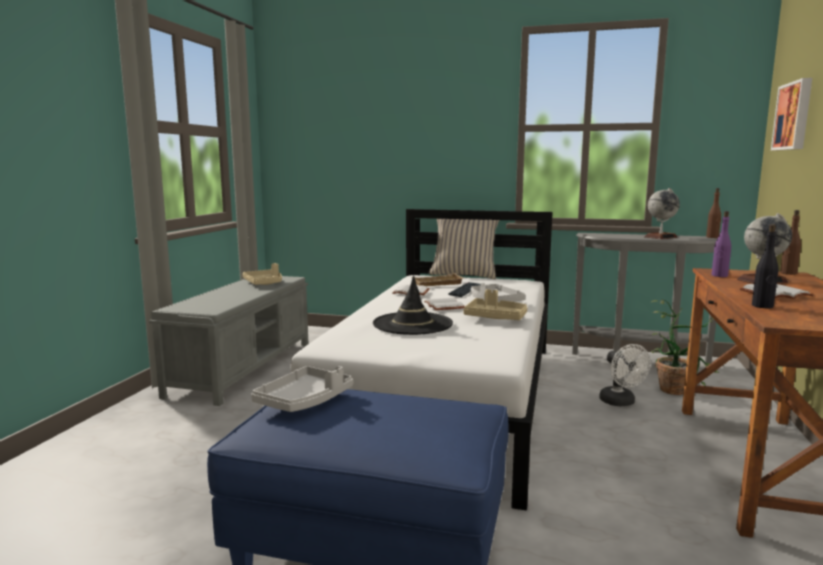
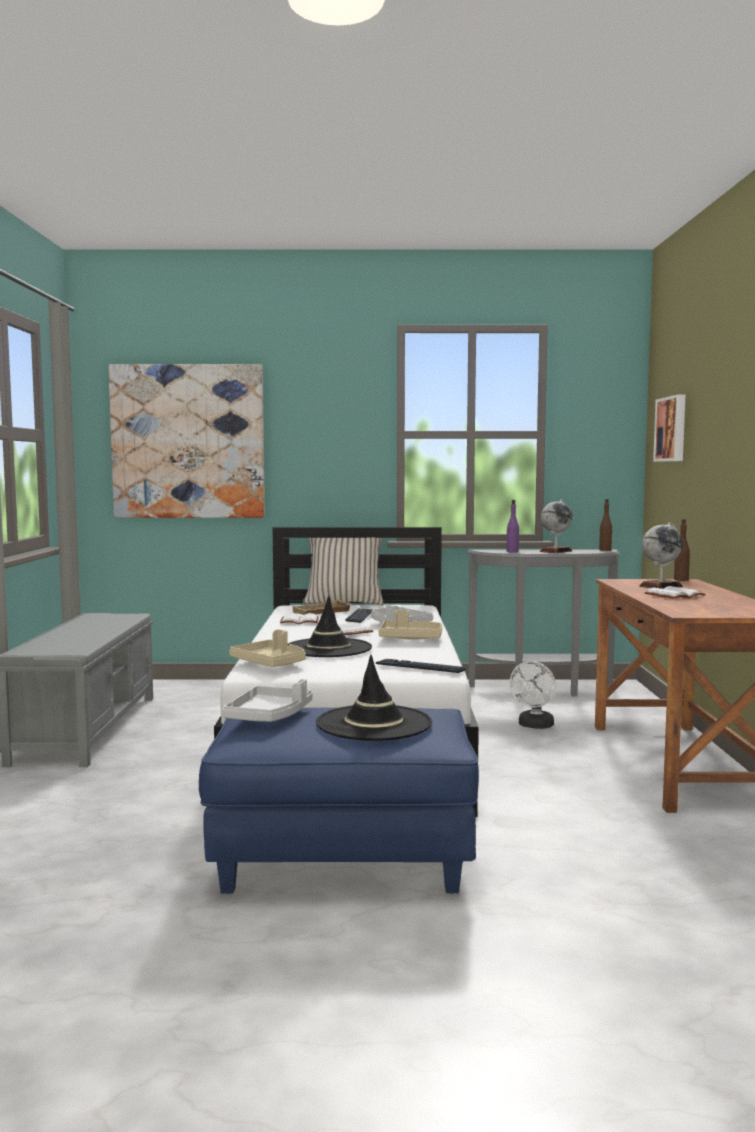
camera: 15 degrees left, 5 degrees down
(264, 283) = (106, 622): beige tray -> beige tray (270, 663)
(344, 137) = (188, 442): none -> picture
(397, 423) = (374, 723): none -> black hat
(482, 354) = (420, 667): none -> keyboard
(621, 403) = (534, 726): white fan -> white fan turned 60 degrees clockwise
(677, 388) = (585, 709): potted plant -> none
(719, 275) = (622, 584): purple bottle -> purple bottle (512, 552)
(762, 306) = (667, 604): black bottle -> none

